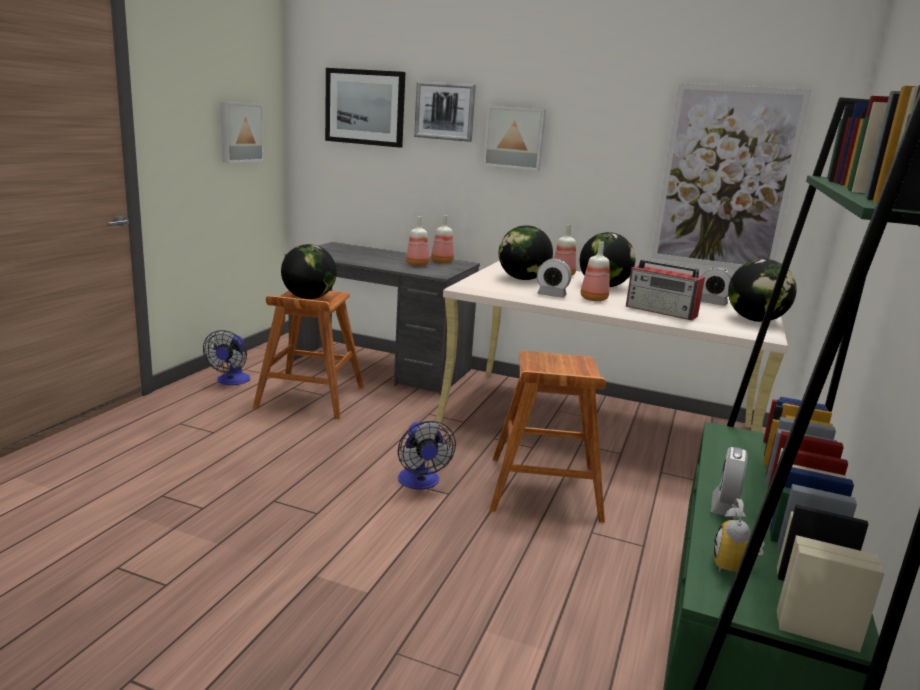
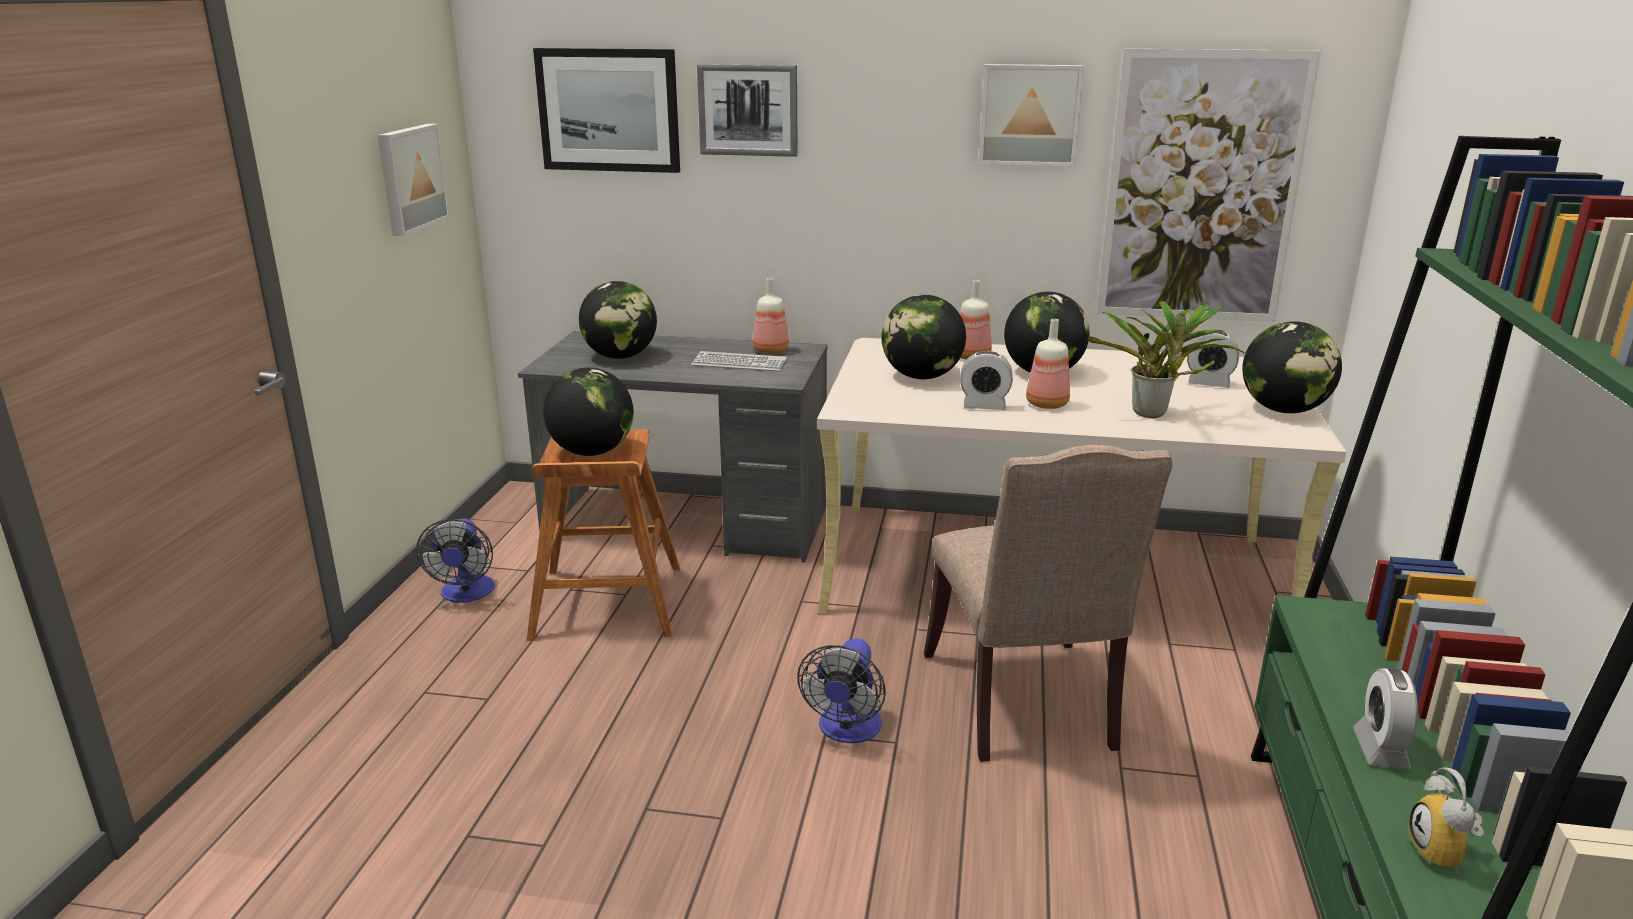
camera: 10 degrees left, 5 degrees up
(350, 254) = (620, 356): none -> globe
(418, 264) = (739, 363): bottle -> keyboard
(420, 482) = (847, 730): fan -> fan turned 45 degrees clockwise
(514, 138) = (868, 146): picture -> picture (1029, 114)
(544, 488) = (1025, 705): brown stool -> beige chair
(662, 311) = (1153, 415): radio -> potted plant

